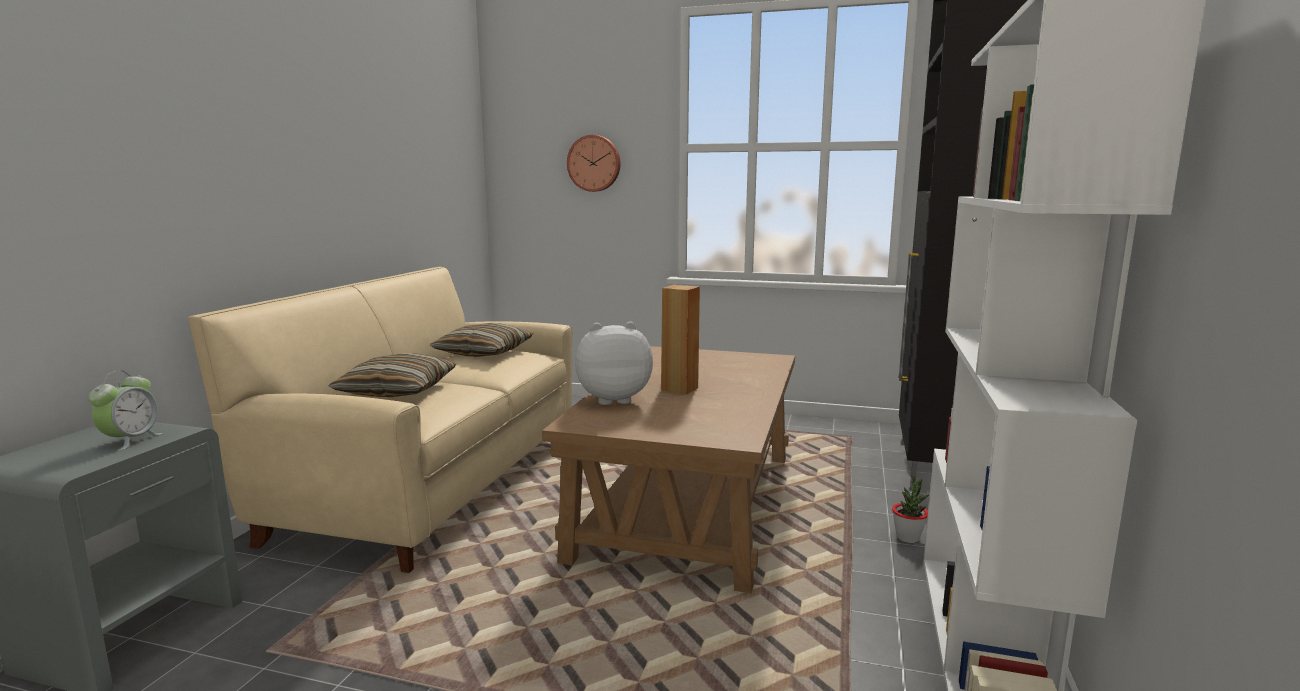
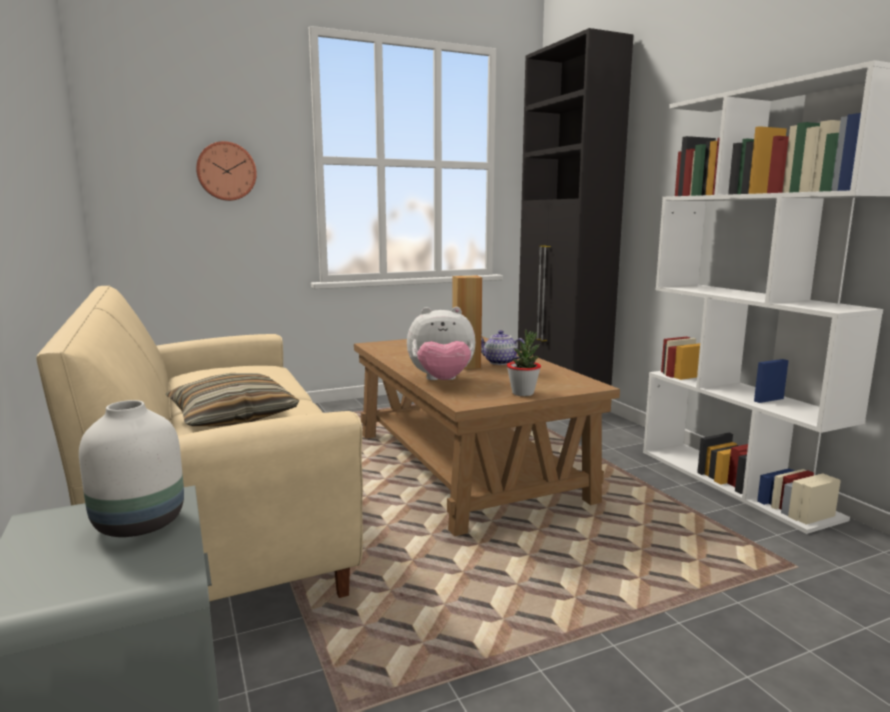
camera: 40 degrees left, 0 degrees up
(131, 441) = (137, 523): alarm clock -> white vase
(484, 352) = (219, 372): pillow -> none
(613, 399) = (442, 381): plush toy -> plush toy turned 135 degrees counterclockwise
(721, 393) = (499, 362): none -> teapot
(908, 538) = (616, 443): potted plant -> potted plant (523, 393)

